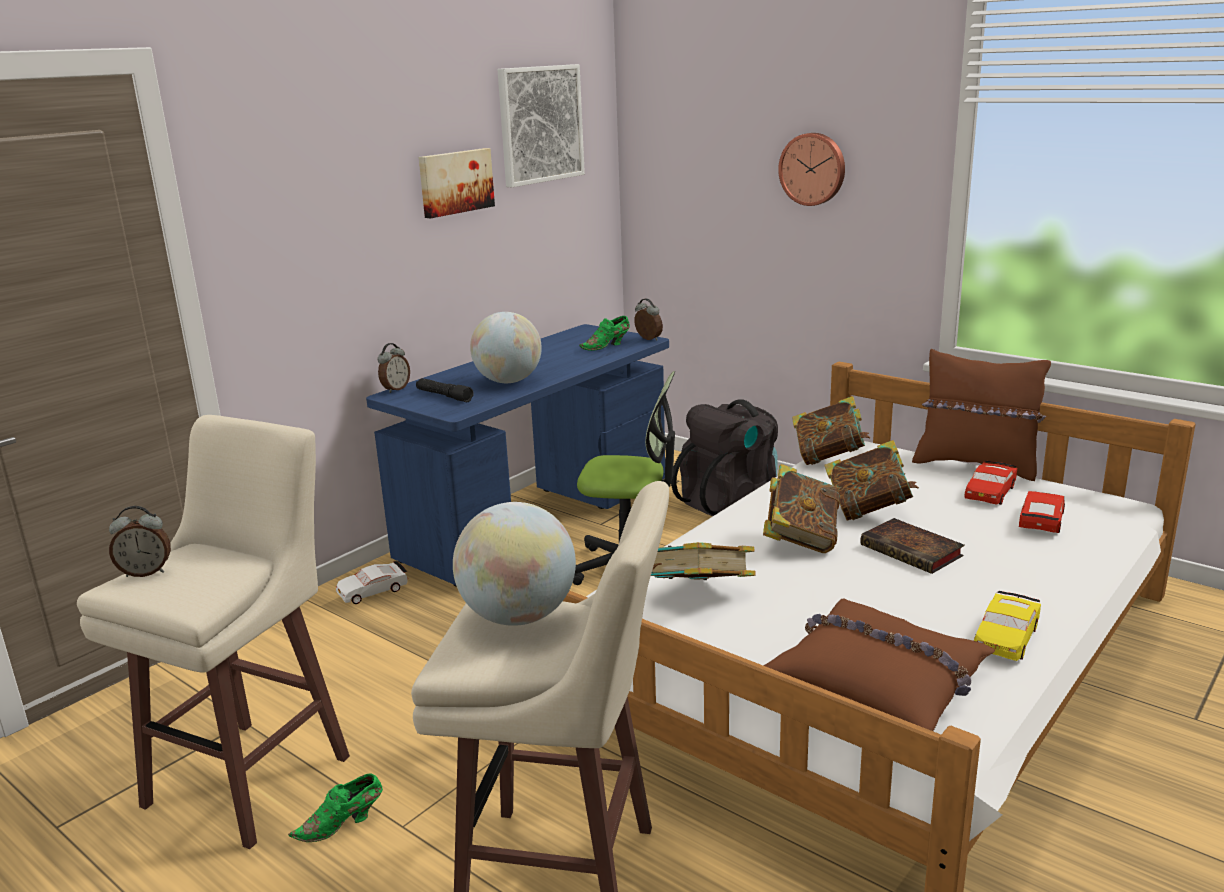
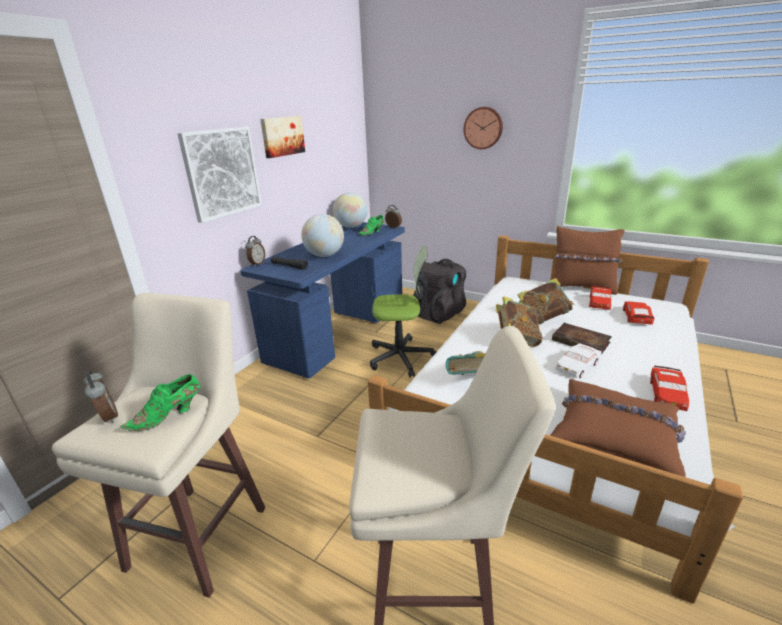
camera: 10 degrees left, 5 degrees up
(146, 572) = (108, 417): alarm clock -> alarm clock turned 105 degrees counterclockwise
(342, 825) = (272, 565): green shoe -> green shoe (169, 416)
(373, 590) = (254, 384): white toy car -> white toy car (577, 366)
(518, 616) = (409, 431): globe -> globe (351, 227)
(540, 124) = (326, 103): picture -> picture (222, 173)
(829, 458) = (504, 288): book -> none
(1005, 637) = (667, 394): yellow toy car -> red toy car

